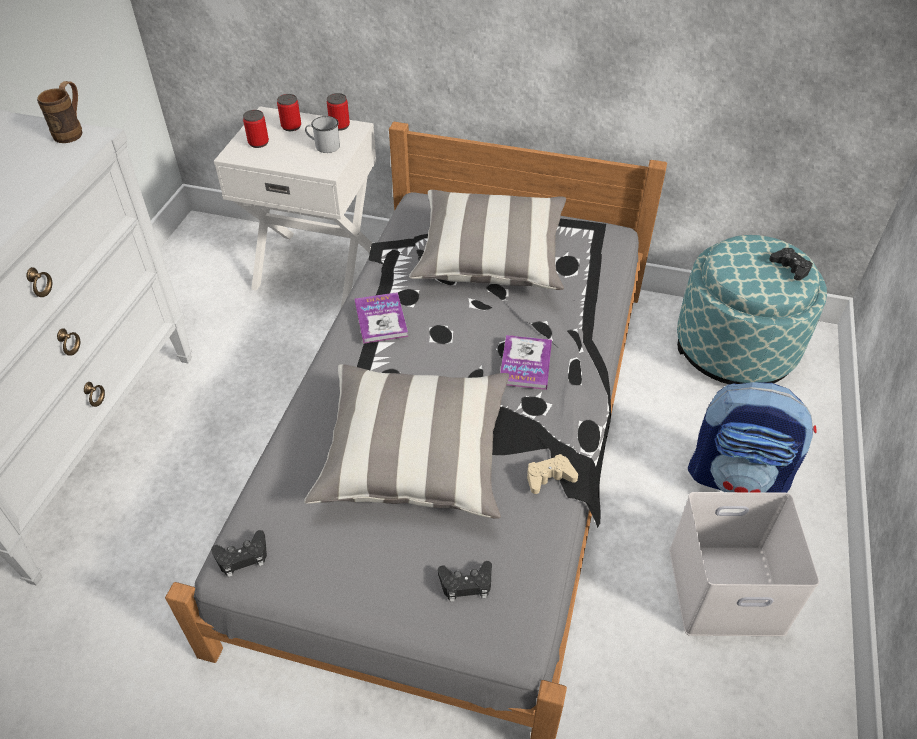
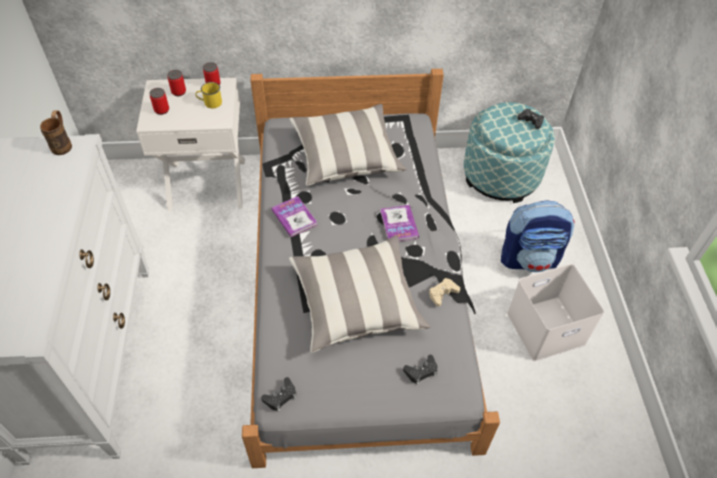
camera: 20 degrees left, 5 degrees up
(323, 146) = (210, 103): white mug -> yellow mug

